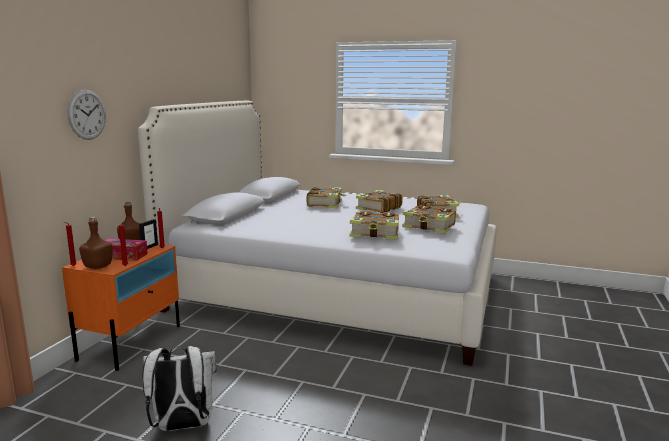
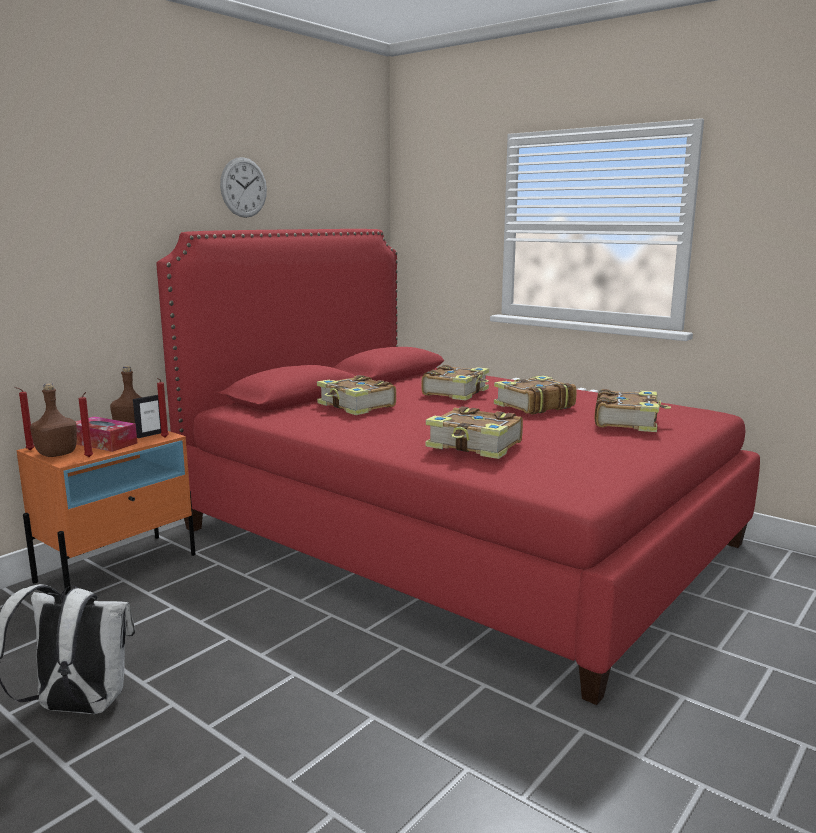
camera: 20 degrees right, 0 degrees up
(87, 114) = (69, 239): wall clock -> wall clock (243, 187)
(336, 292) = (454, 536): white bed -> red bed
(429, 227) = (582, 444): book -> book (356, 406)

